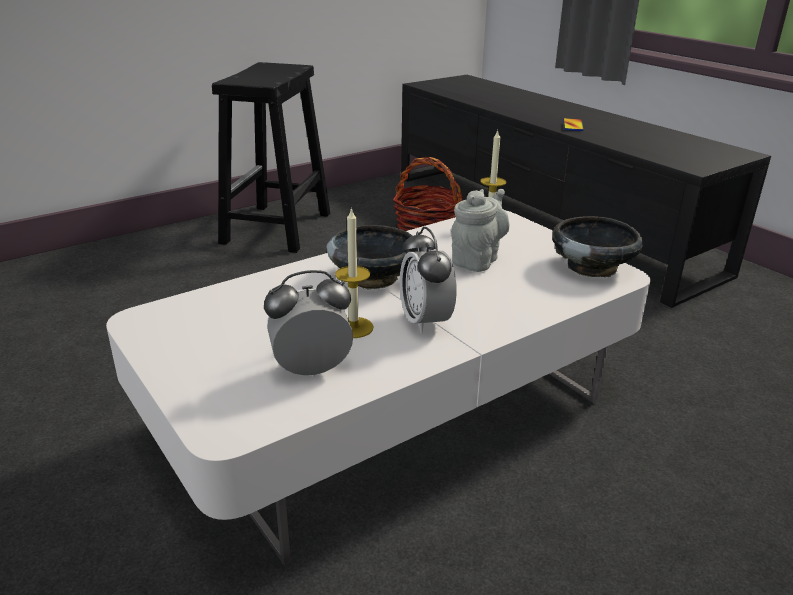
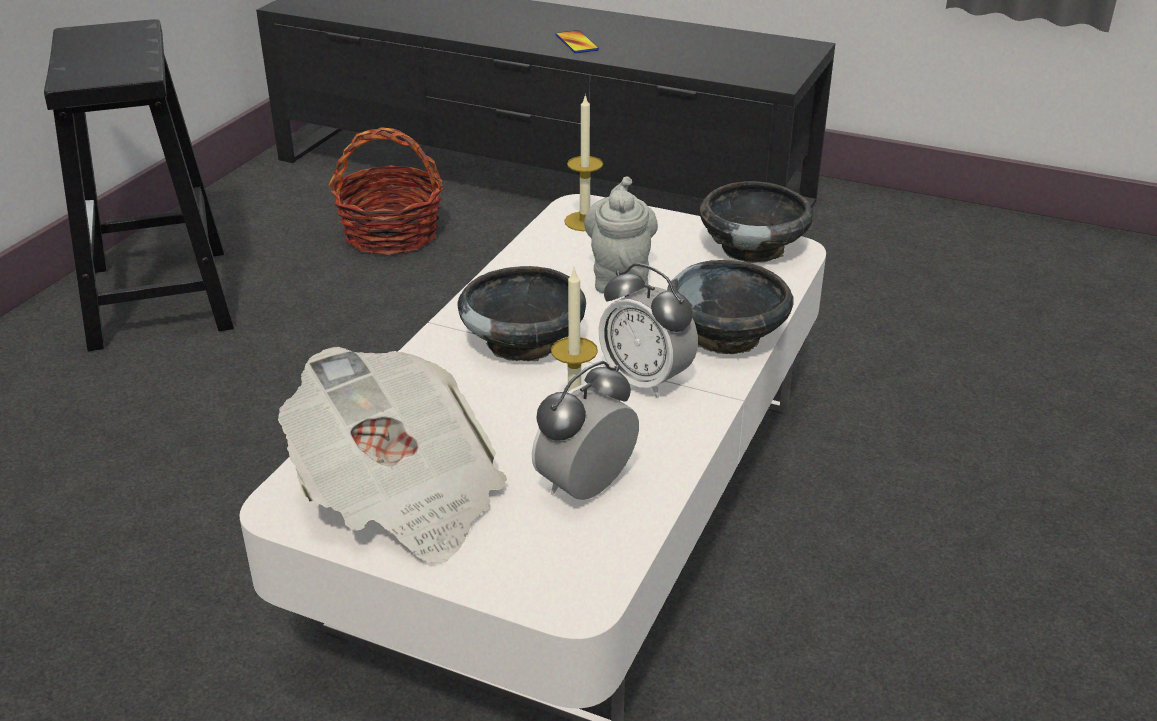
camera: 30 degrees left, 5 degrees up
(201, 335) = (400, 496): none -> newspaper
(512, 312) = (726, 336): none -> black bowl

